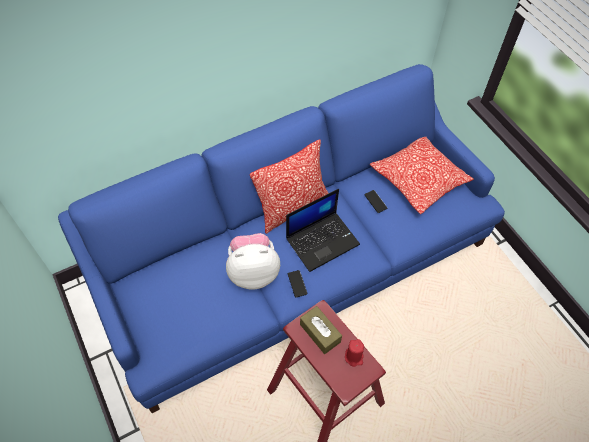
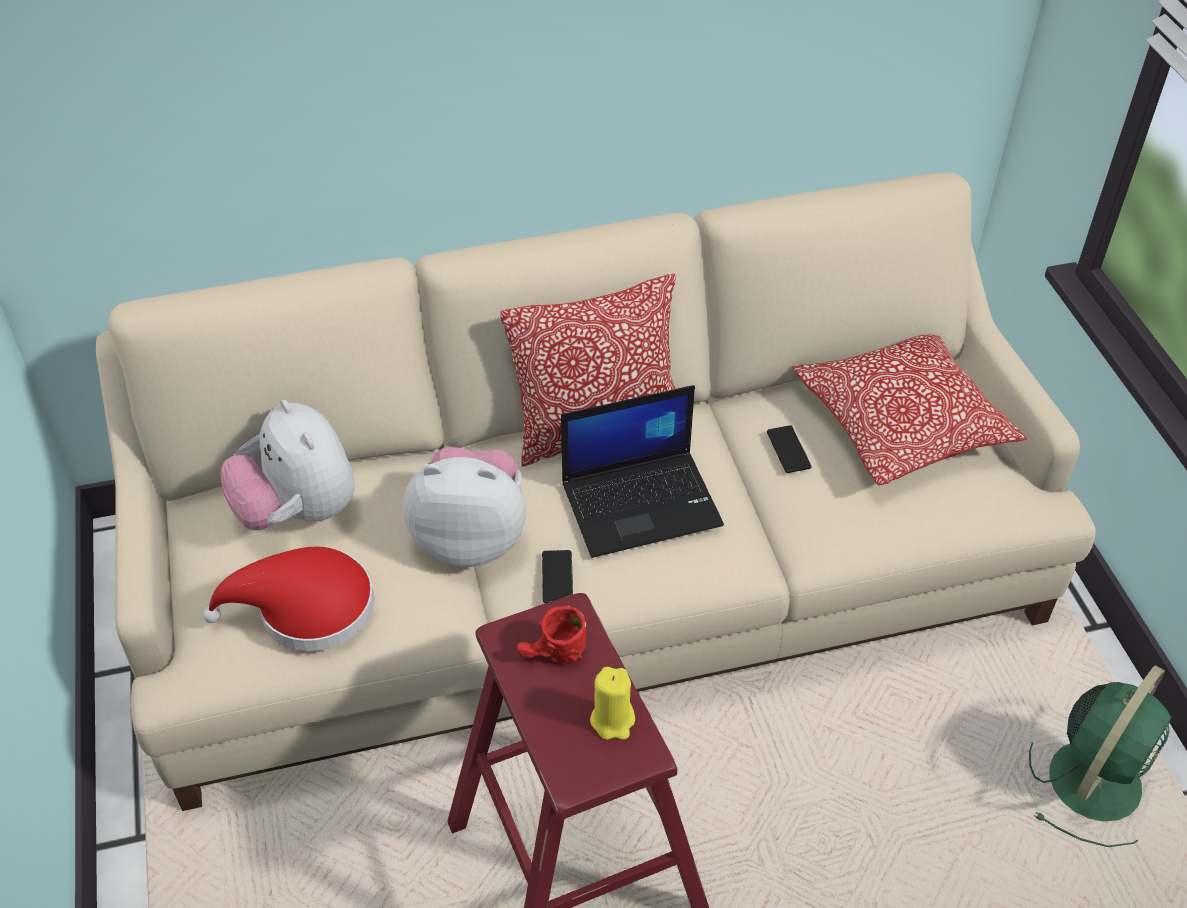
camera: 15 degrees right, 10 degrees down
(174, 277) = (298, 511): none -> plush toy
(194, 324) = (306, 609): none -> red hat
(293, 262) = (593, 572): blue sofa -> beige sofa
(320, 333) = (553, 656): brown tissue box -> red mug
(354, 357) = (613, 720): red candle -> yellow candle
(516, 308) = (1096, 778): none -> green fan

